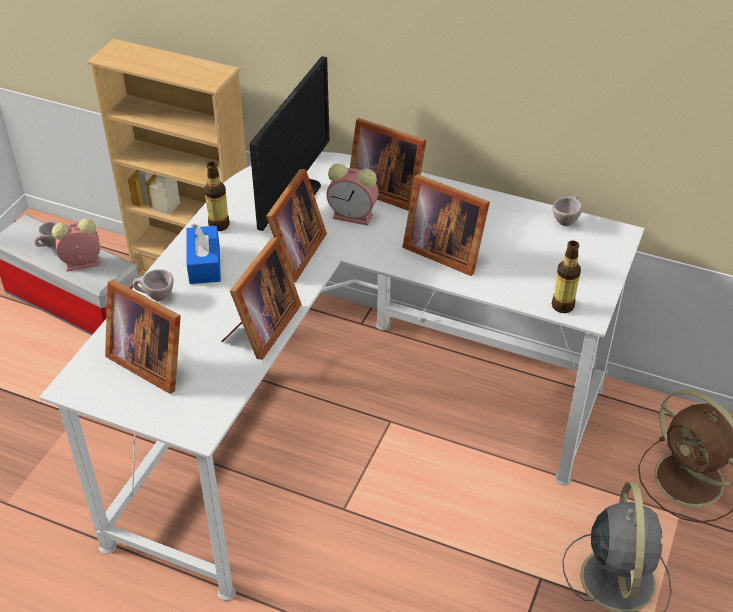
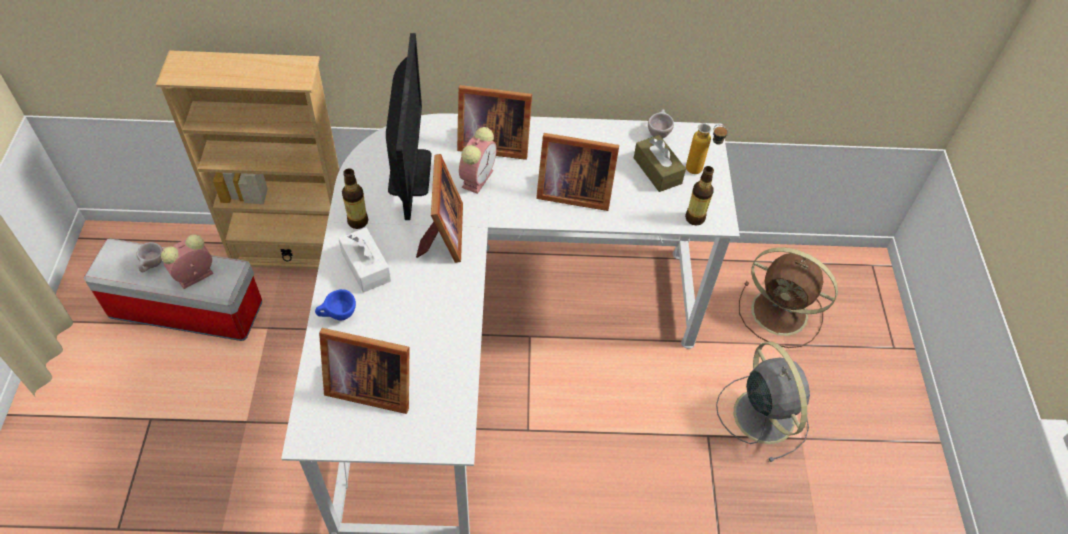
camera: 25 degrees left, 10 degrees up
(155, 297) = (338, 316): beige cup -> blue cup
(204, 264) = (366, 267): blue tissue box -> white tissue box
(261, 329) = (454, 319): picture frame -> none
(354, 216) = (477, 177): alarm clock -> alarm clock turned 60 degrees counterclockwise
(546, 253) = (657, 170): none -> brown tissue box
(593, 265) = (700, 171): none -> bottle

